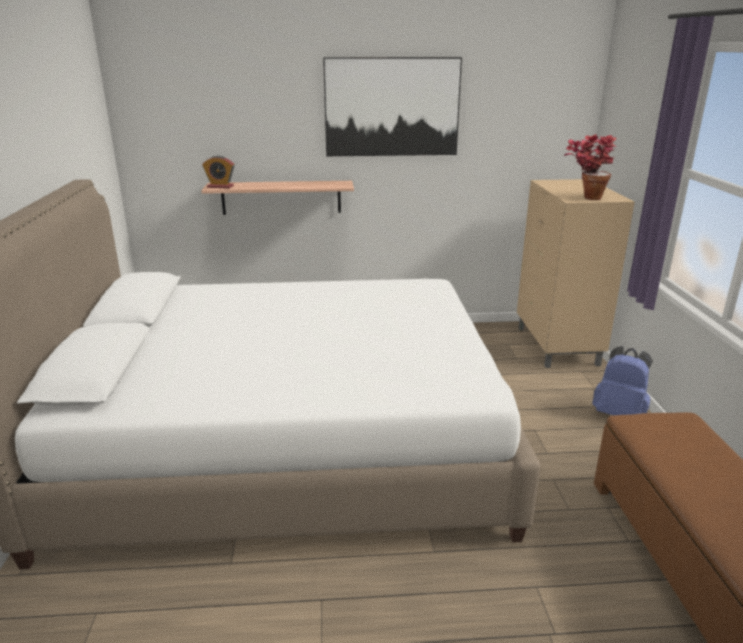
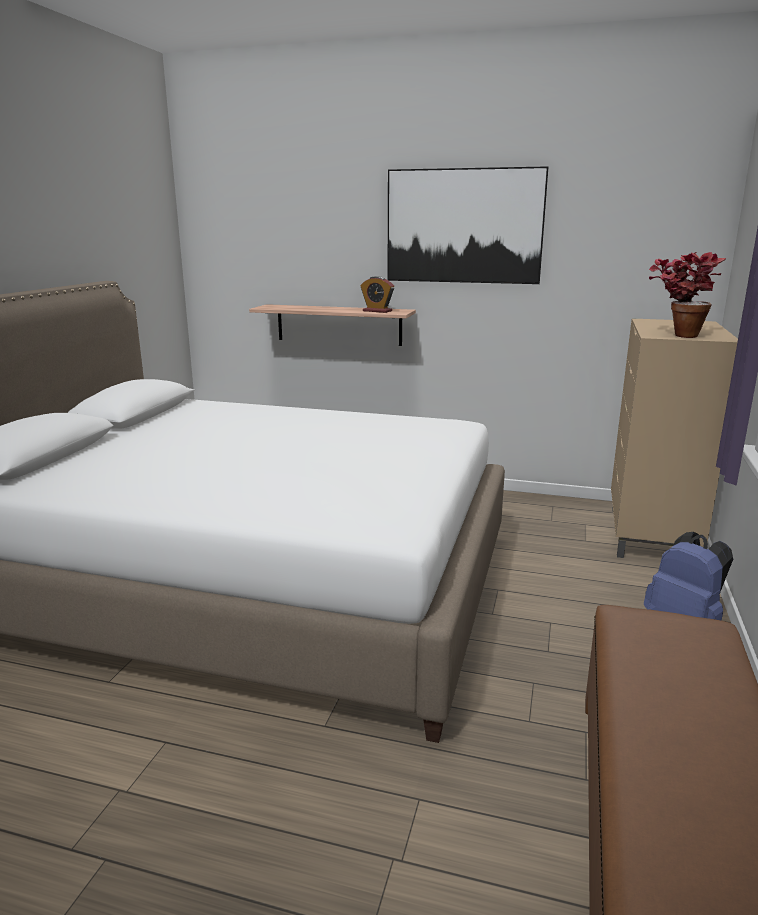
camera: 20 degrees right, 5 degrees down
(220, 186) = (271, 307): alarm clock -> alarm clock (377, 311)

